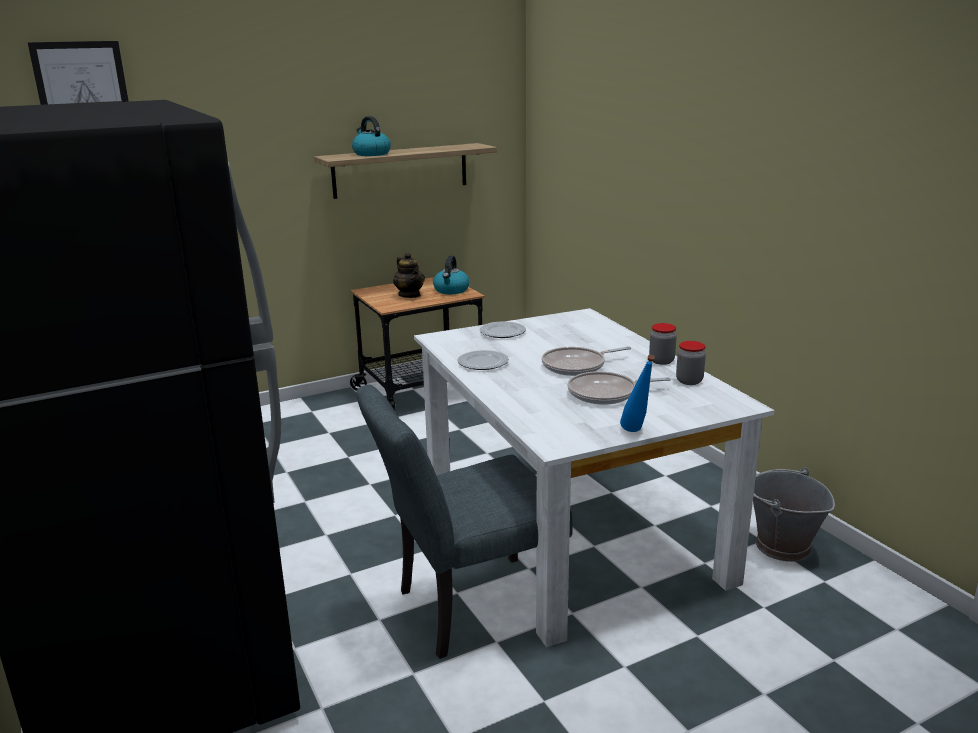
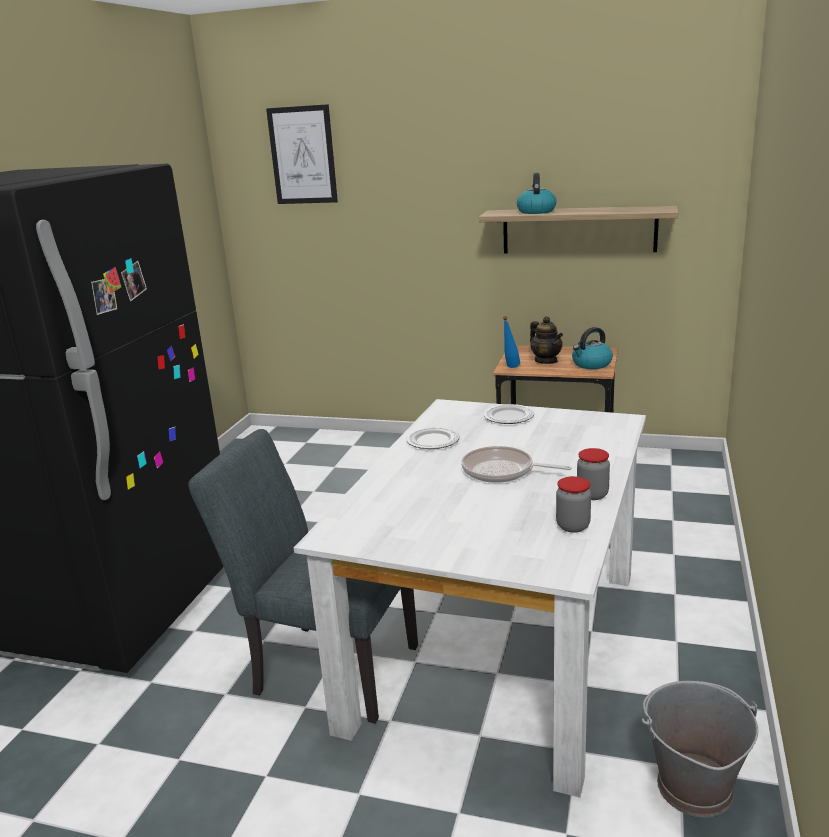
camera: 45 degrees right, 0 degrees up
(409, 295) = (546, 361): teapot -> teapot turned 45 degrees counterclockwise
(606, 393) = (468, 507): frying pan -> none
(636, 433) = (410, 556): blue bottle -> blue bottle (510, 368)

